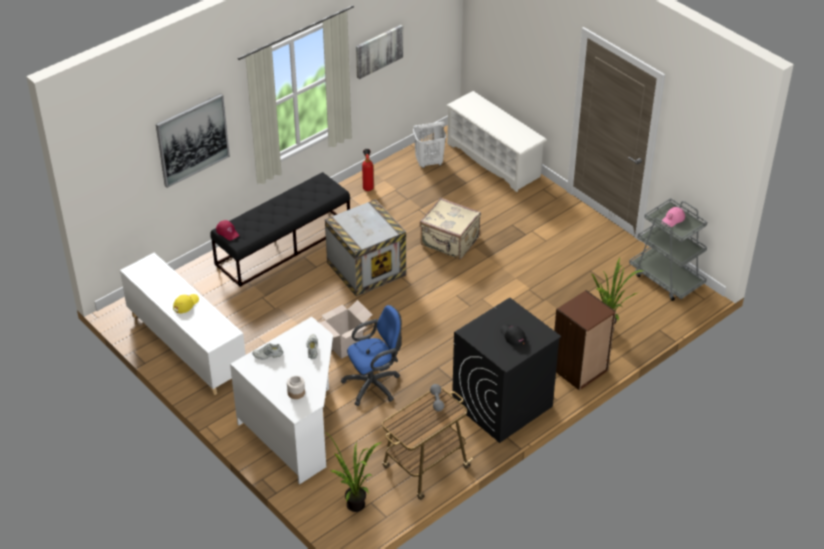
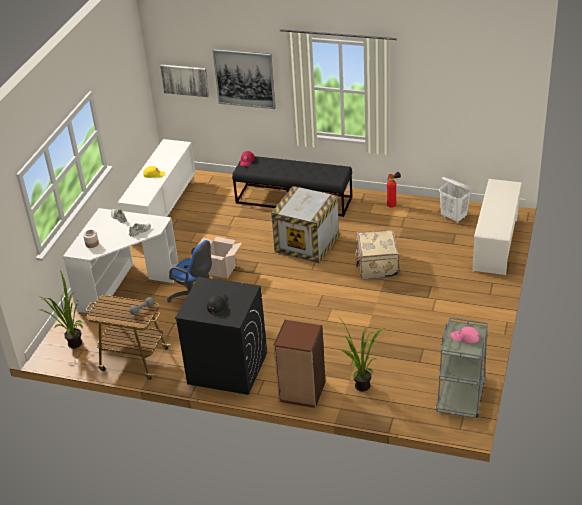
camera: 60 degrees right, 5 degrees down
(378, 51) = (431, 96): picture -> picture (185, 80)

